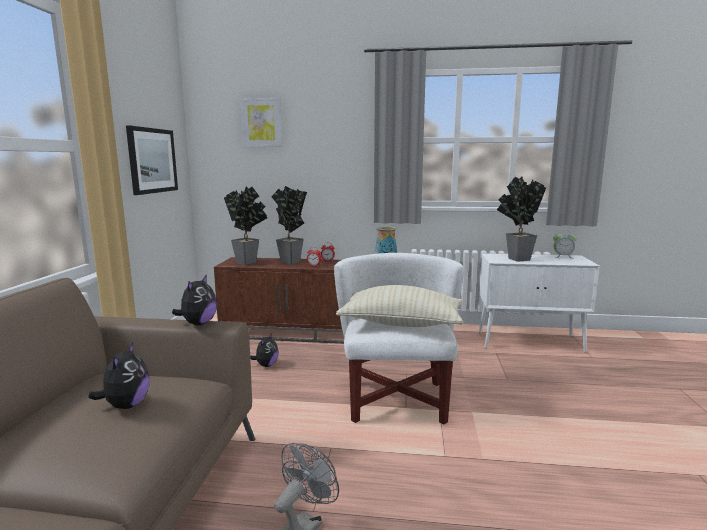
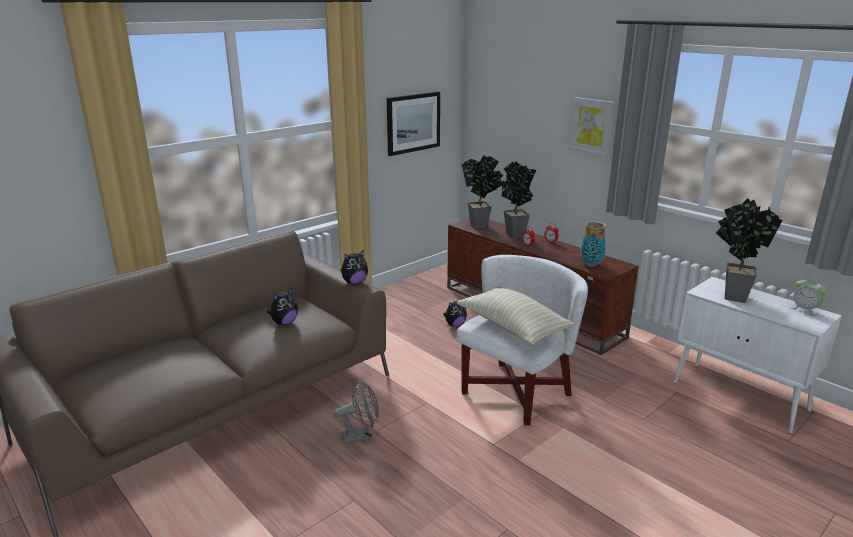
camera: 40 degrees right, 10 degrees up
(262, 123) = (521, 86): picture -> picture (592, 126)

